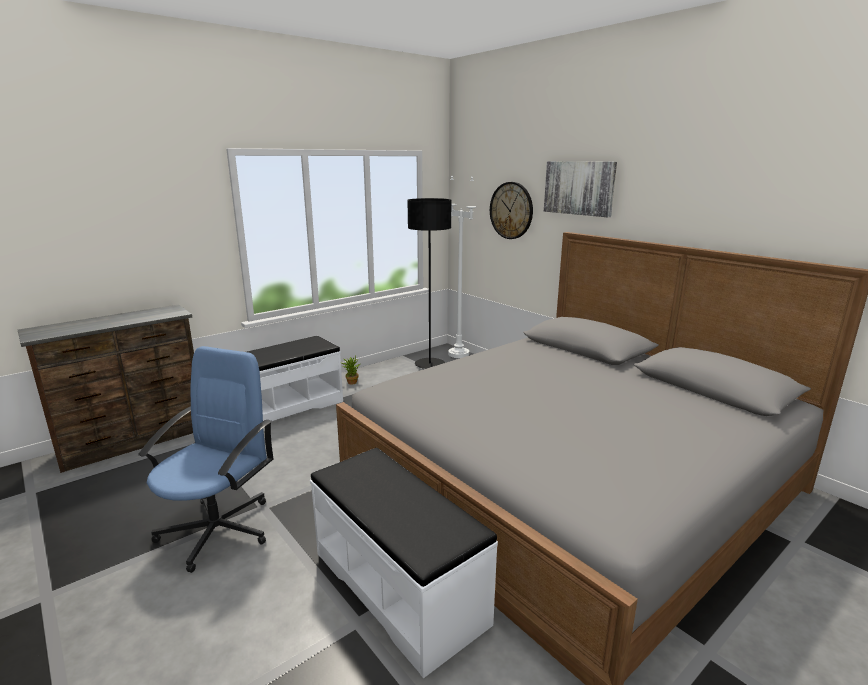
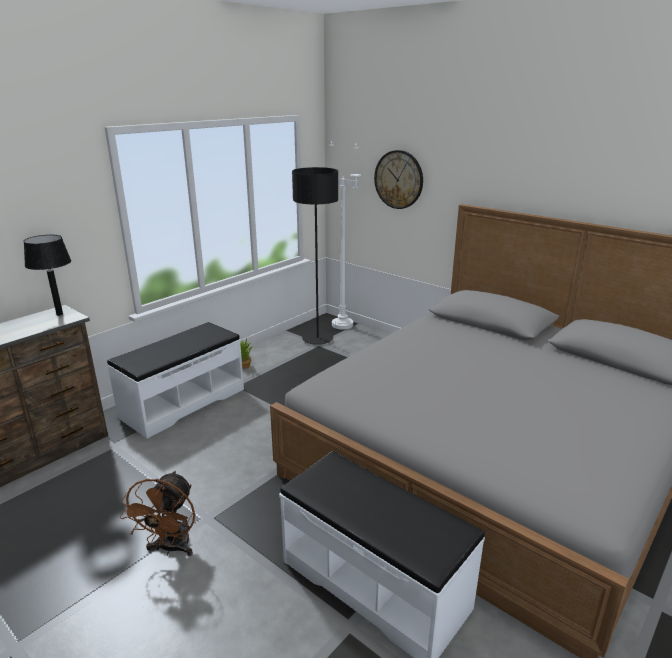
camera: 10 degrees left, 5 degrees up
(168, 310) = (59, 314): none -> black table lamp
(218, 529) = (171, 548): blue office chair -> brown fan
(579, 188) = (474, 160): picture -> none

